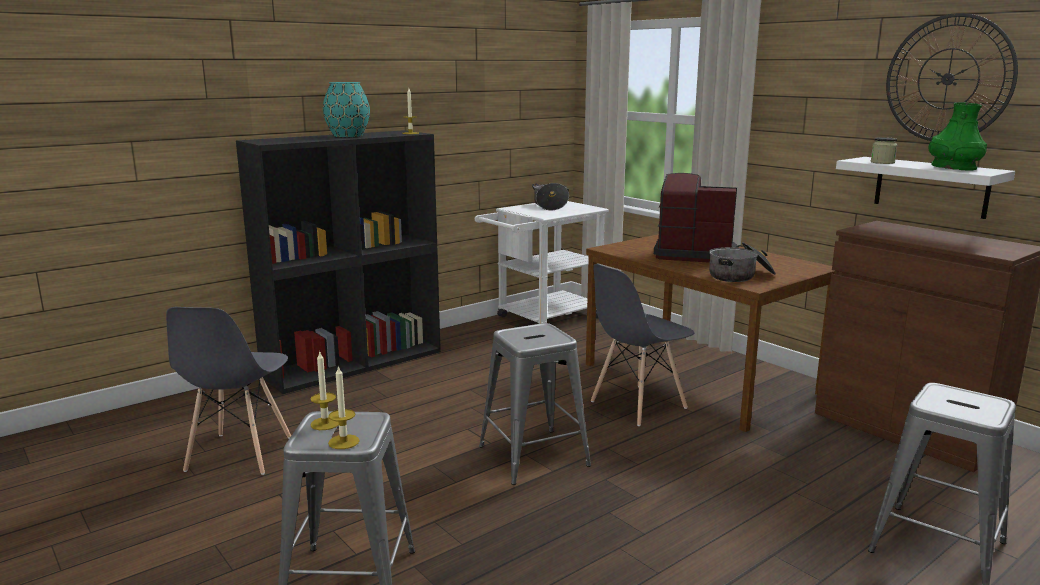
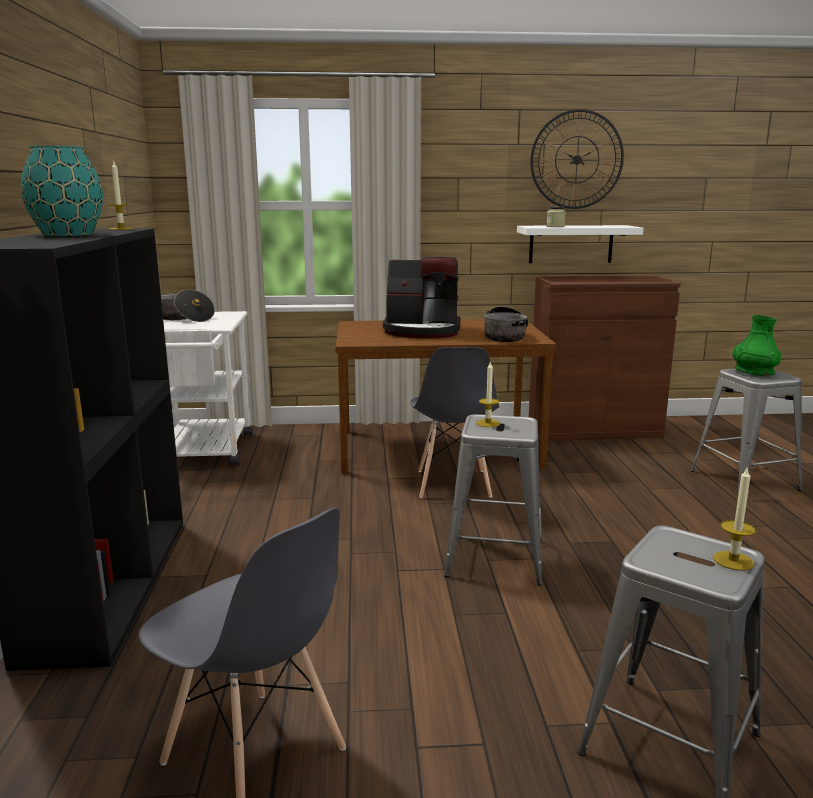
camera: 55 degrees left, 0 degrees up
(325, 423) = (670, 561): candle -> candle (488, 423)
(694, 254) = (422, 331): coffee machine -> coffee machine turned 135 degrees counterclockwise
(953, 168) = (601, 226): green vase -> green vase (754, 372)

